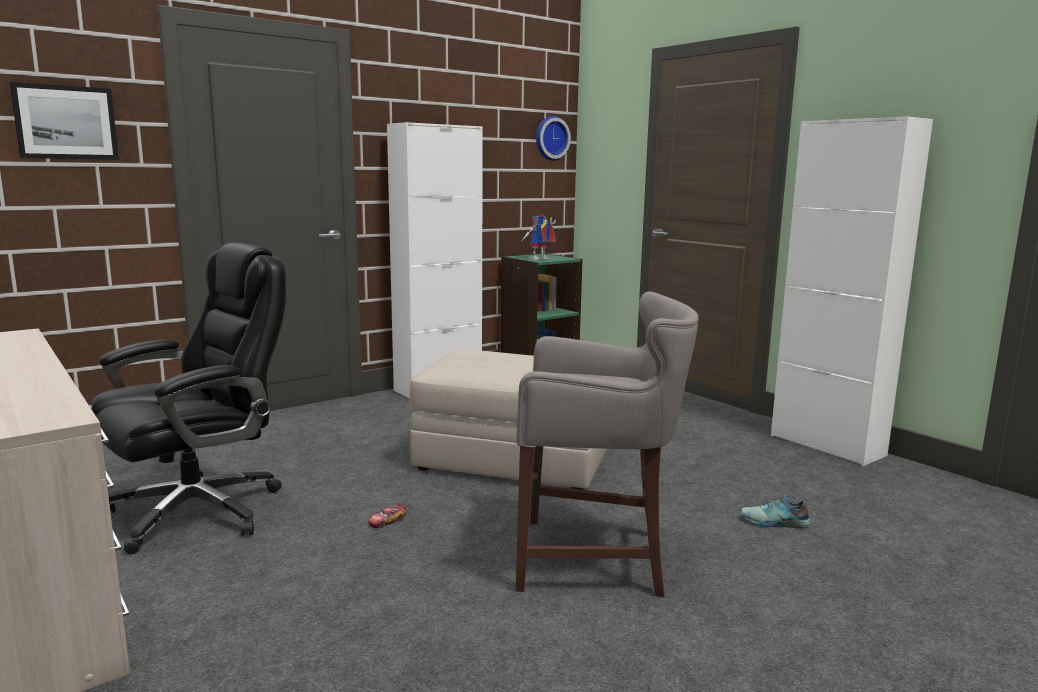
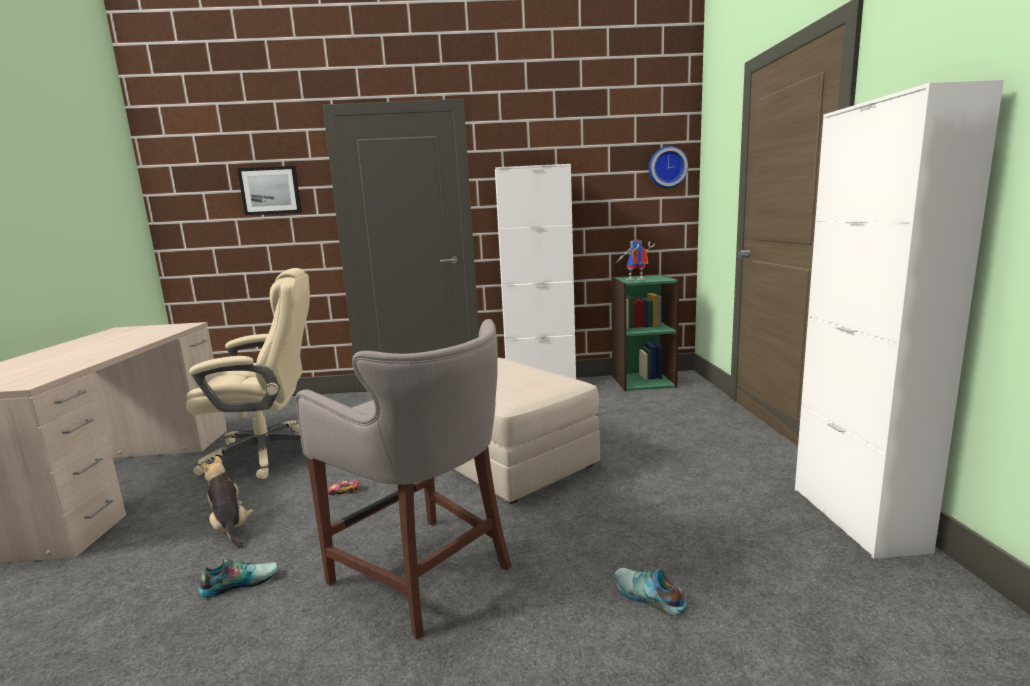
camera: 35 degrees right, 0 degrees up
(200, 510) = (269, 453): black office chair -> beige office chair
(307, 585) = (230, 527): none -> plush toy
(423, 619) = (240, 582): none -> shoe

